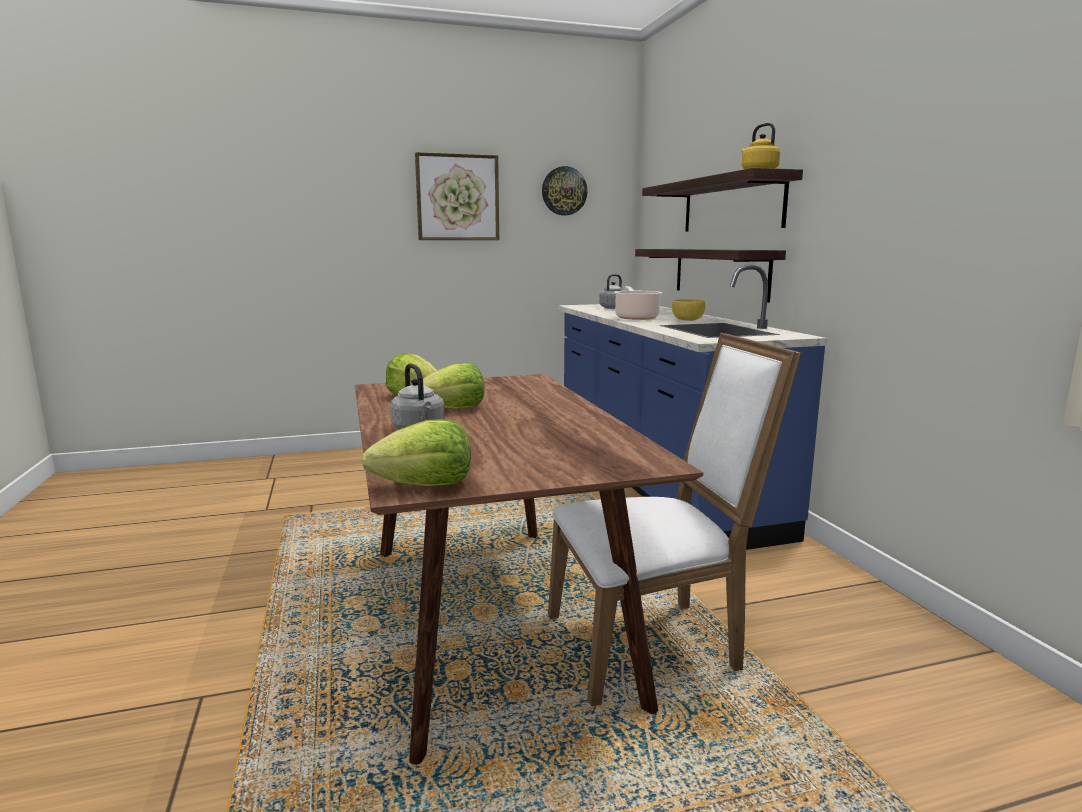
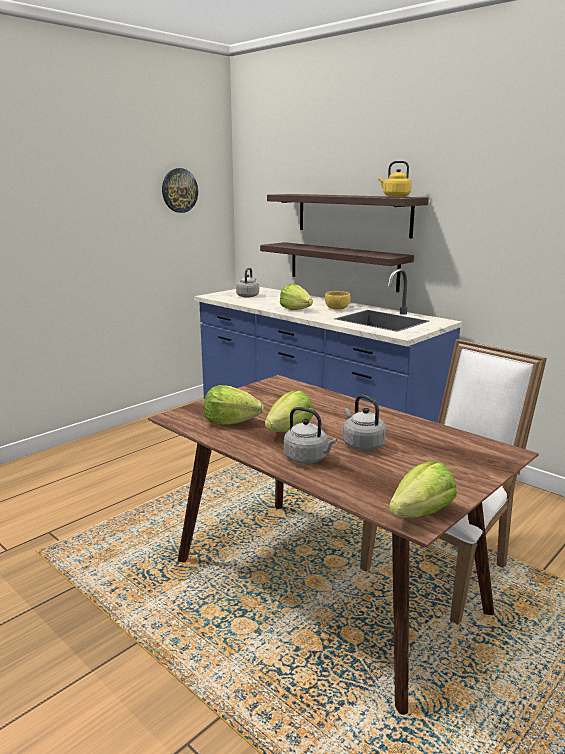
camera: 30 degrees left, 5 degrees up
(457, 197) = (91, 201): picture -> none
(499, 429) = (361, 444): none -> grey kettle
(636, 317) = (296, 309): cooking pot -> lettuce

